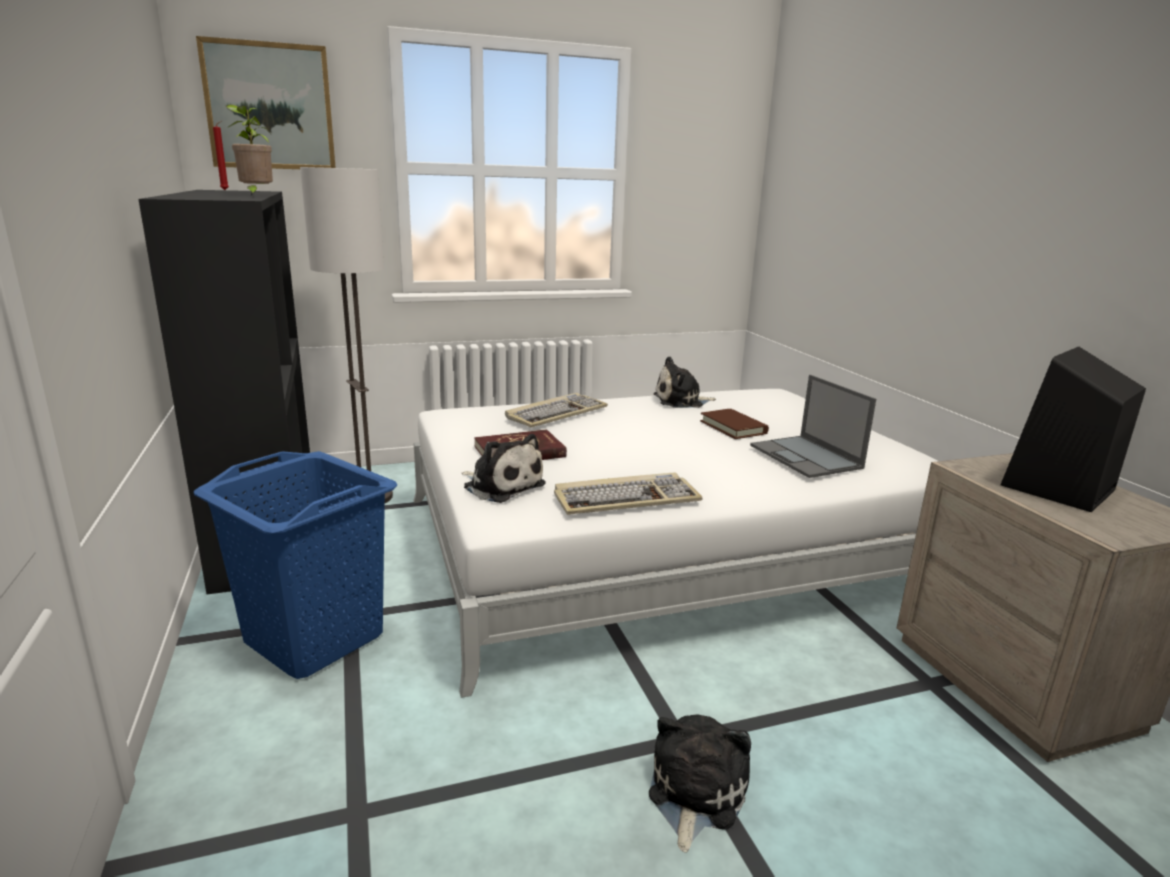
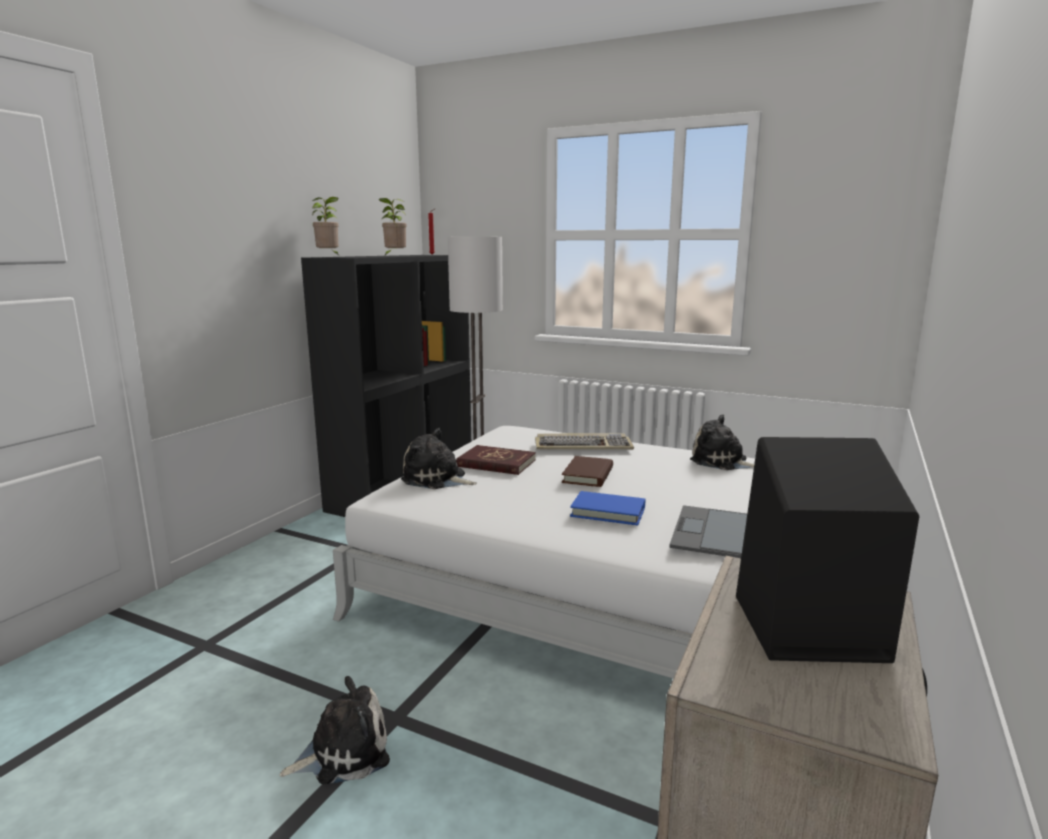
camera: 45 degrees right, 5 degrees down
(164, 196) = (329, 256): none -> potted plant
(270, 107) = (470, 197): picture -> none
(314, 639) = (326, 554): blue laundry basket -> none
(501, 486) = (436, 479): plush toy -> plush toy turned 120 degrees clockwise
(626, 499) = (491, 512): keyboard -> none
(707, 466) = (608, 512): none -> blue book
(733, 427) = (712, 492): brown book -> brown book (588, 475)

